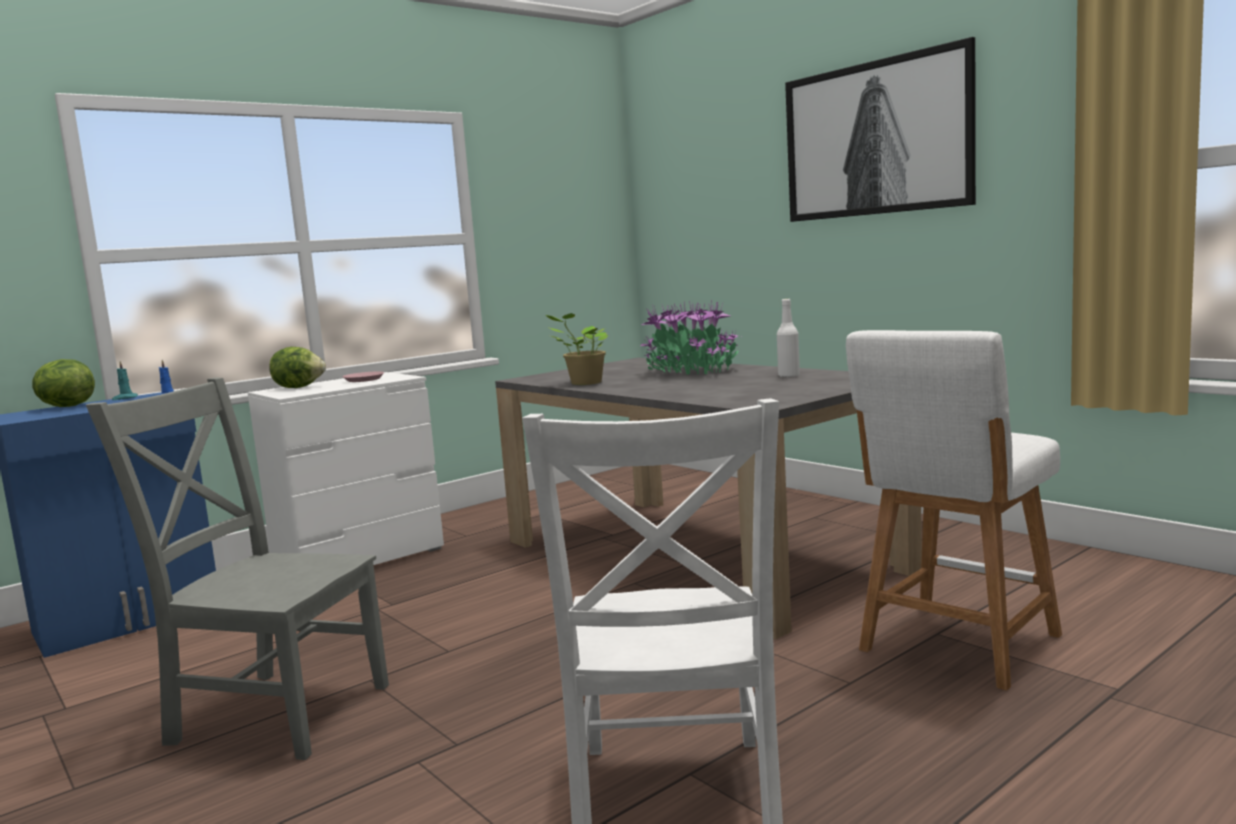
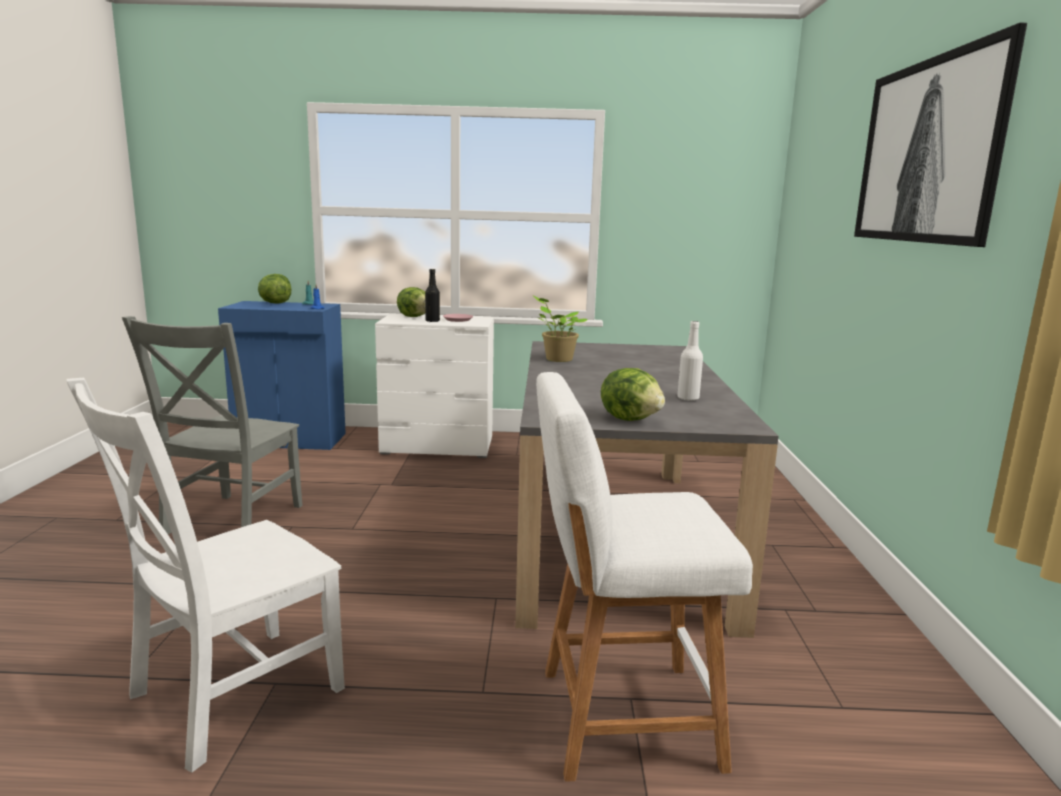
camera: 40 degrees right, 5 degrees up
(274, 712) = (230, 522): grey chair -> grey chair turned 135 degrees counterclockwise
(341, 385) = (432, 321): none -> black bottle
(691, 371) = (653, 370): potted plant -> none
(811, 391) = (631, 419): none -> lettuce

